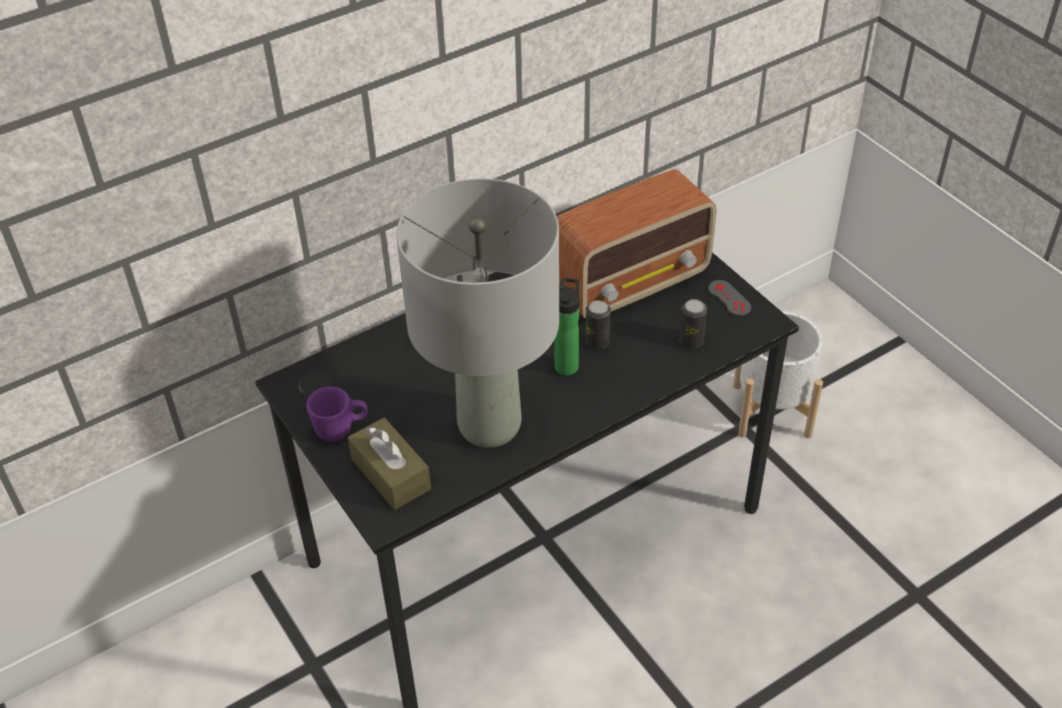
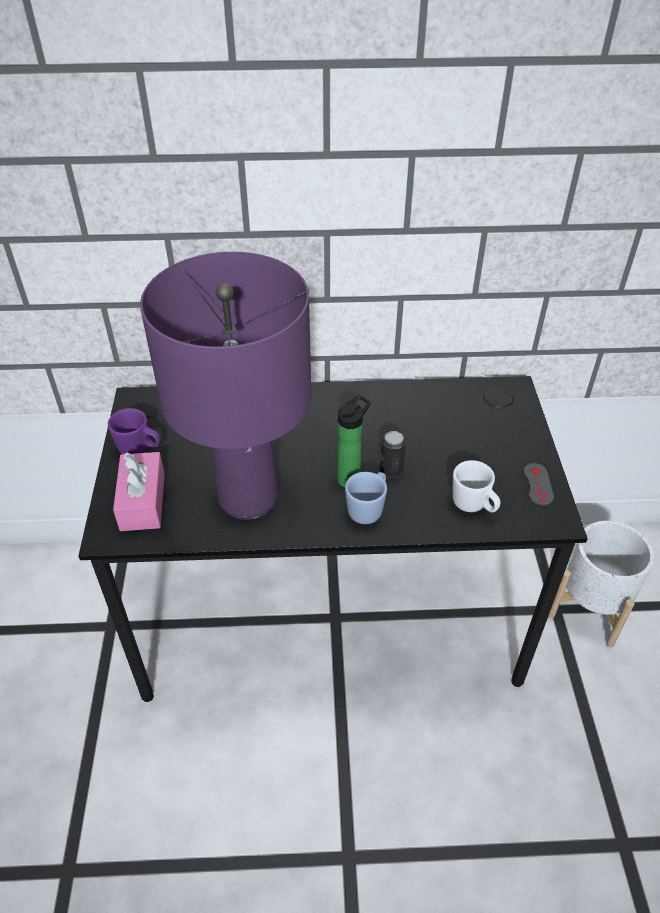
camera: 30 degrees right, 0 degrees up
(391, 474) = (142, 501): brown tissue box -> pink tissue box
(491, 425) = (249, 499): grey table lamp -> purple table lamp
(604, 384) = (368, 509): none -> blue mug
(632, 282) = (461, 434): radio -> none
(691, 341) = (474, 506): can -> white mug

